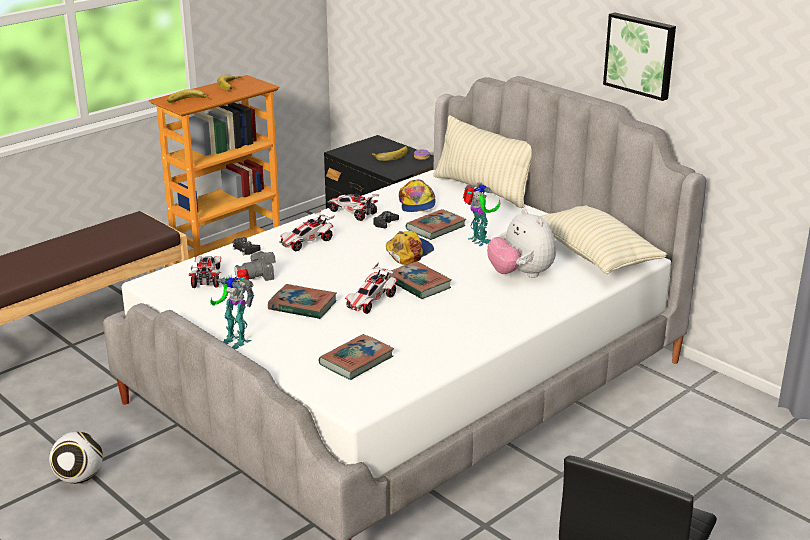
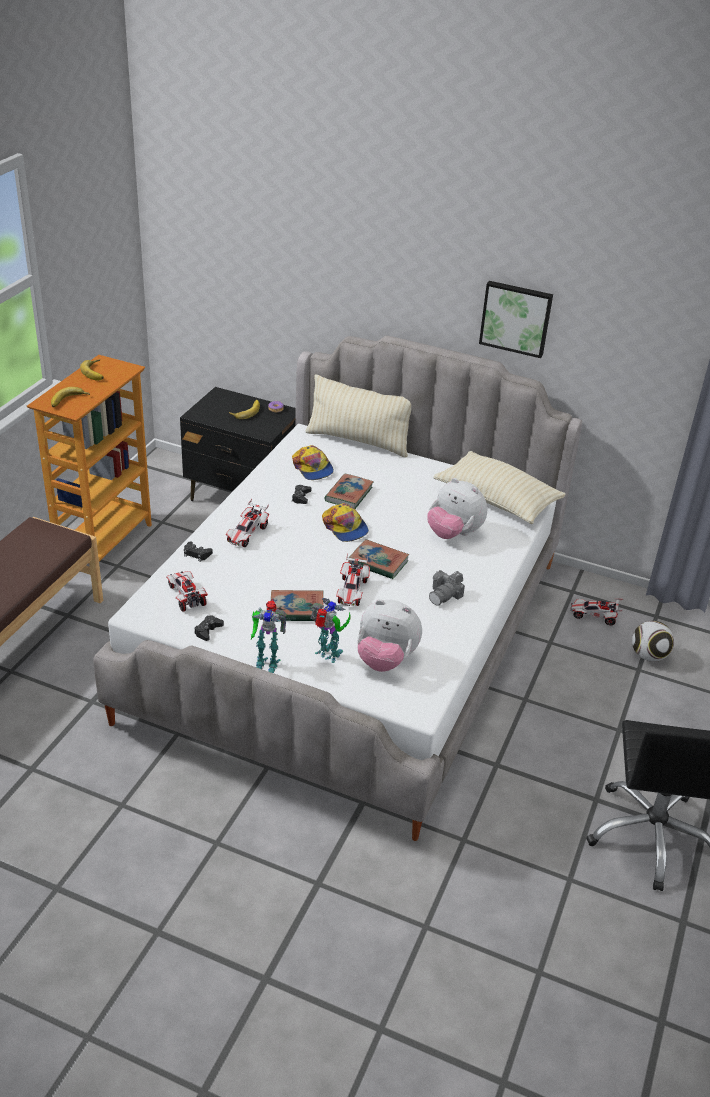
camera: 25 degrees left, 10 degrees up
(79, 477) = (125, 816): football -> football (648, 655)
(203, 306) = (208, 631): none -> black game controller
(257, 276) = (231, 583): camera -> camera (445, 595)
(352, 213) = (263, 490): toy car -> toy car (594, 616)
(356, 361) = (385, 660): book -> plush toy
(409, 252) = (345, 527): cap -> cap turned 135 degrees clockwise
(479, 241) = (395, 503): toy robot -> toy robot (328, 655)

